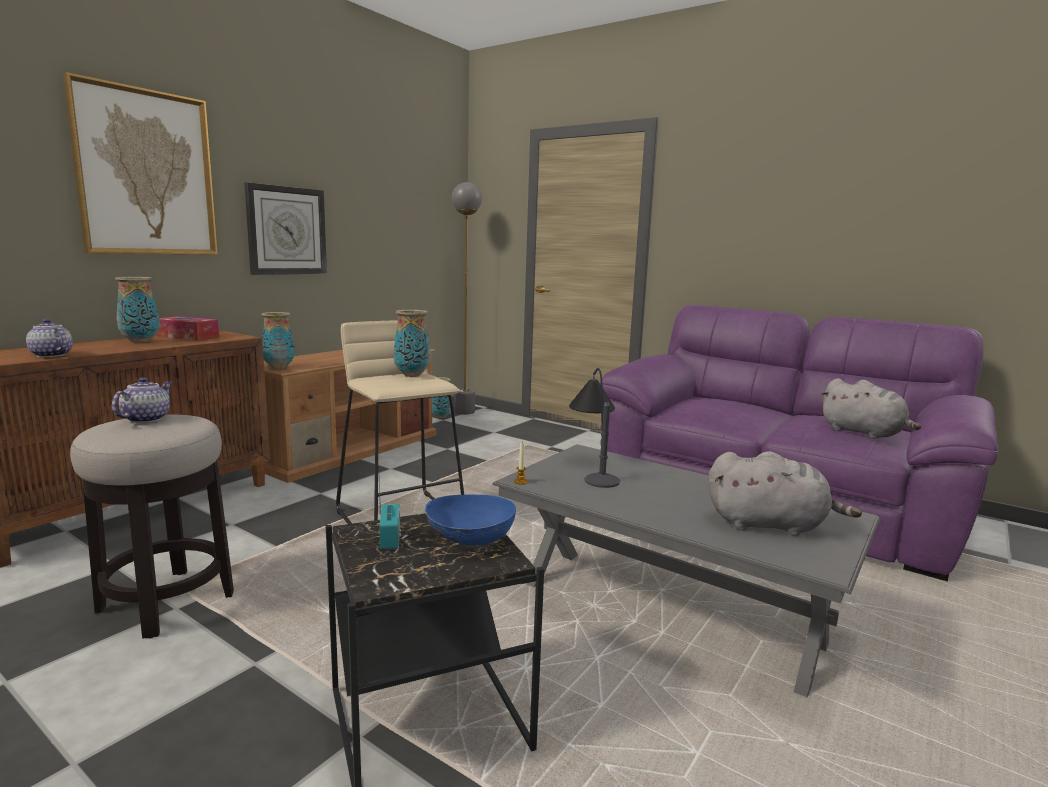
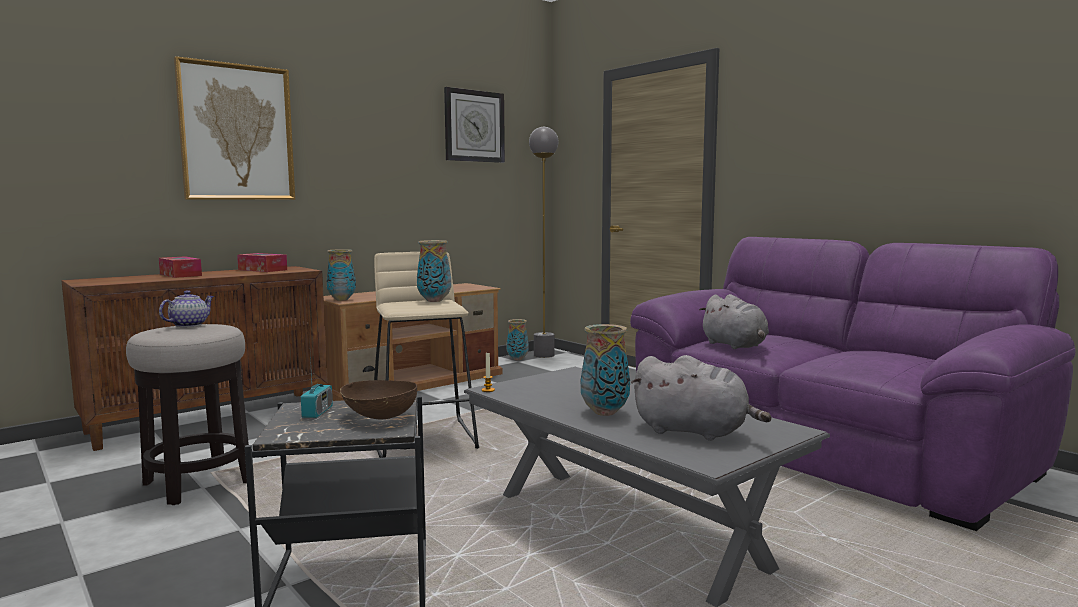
camera: 15 degrees right, 5 degrees down
(50, 355) = (144, 280): teapot -> none
(90, 345) = (180, 275): none -> tissue box
(140, 341) = (221, 272): vase -> vase (604, 412)
(286, 231) = (361, 178): wall clock -> wall clock (474, 126)
(469, 541) = (379, 417): blue bowl -> brown bowl
(593, 468) = (568, 384): table lamp -> none
(864, 433) = (896, 364): grey plush toy -> grey plush toy (735, 346)

